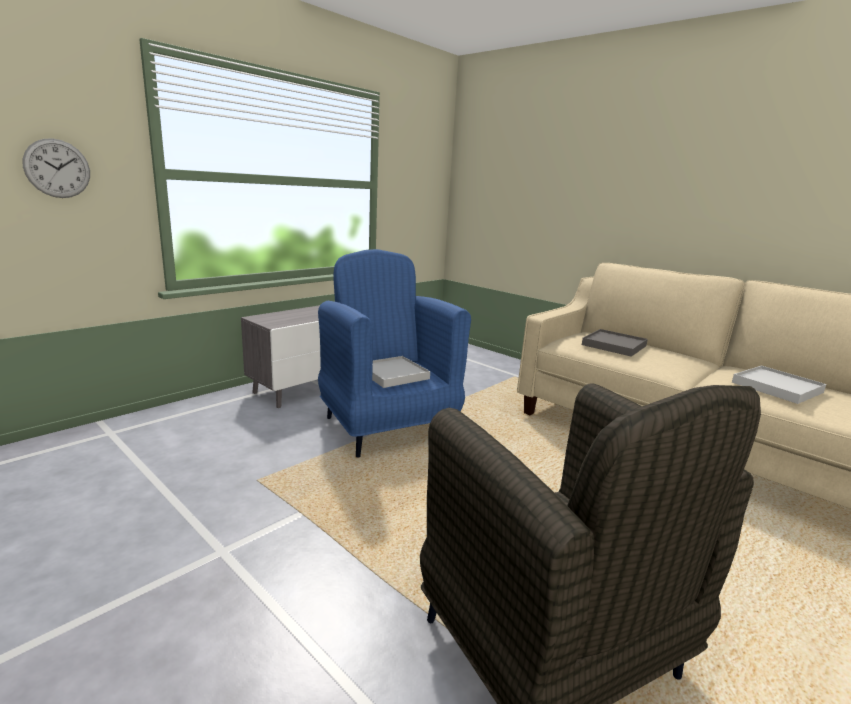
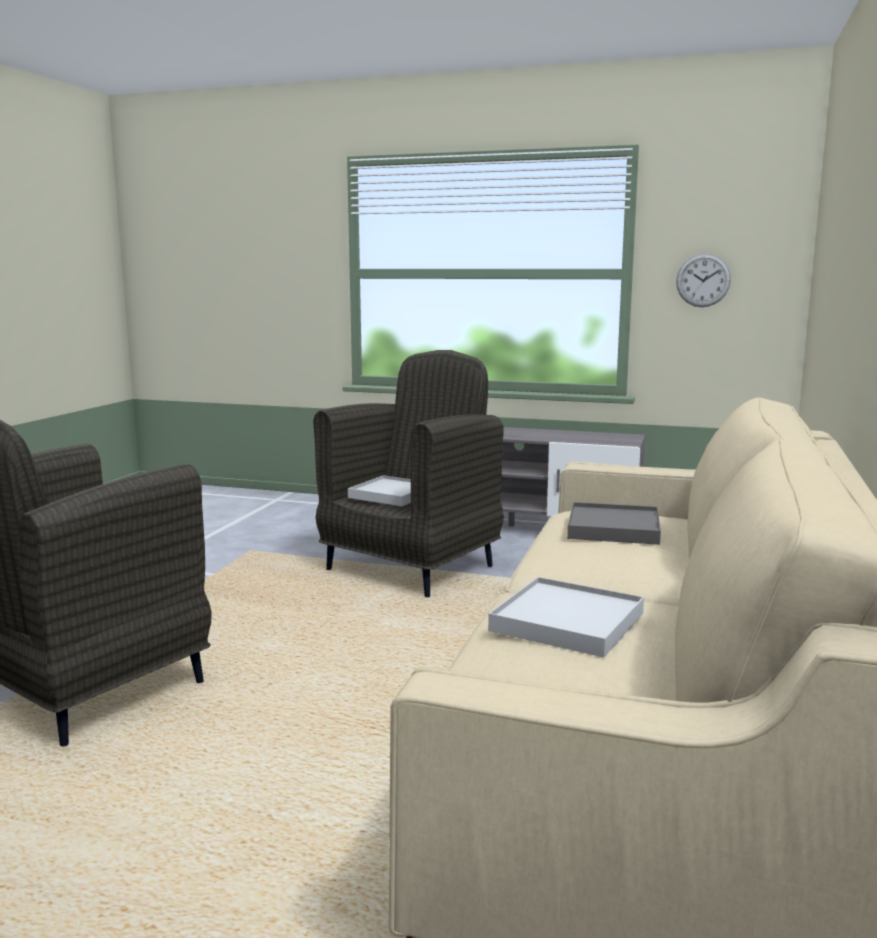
camera: 65 degrees right, 5 degrees down
(57, 168) = (281, 274): wall clock -> wall clock (703, 280)
(388, 427) = (412, 567): blue armchair -> grey armchair

